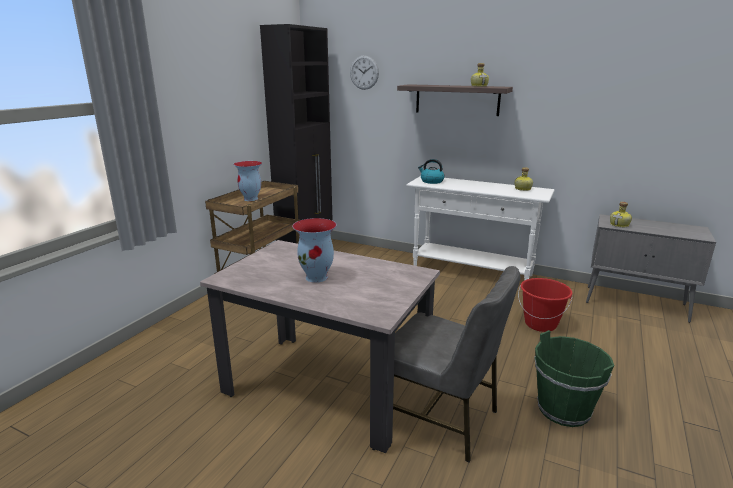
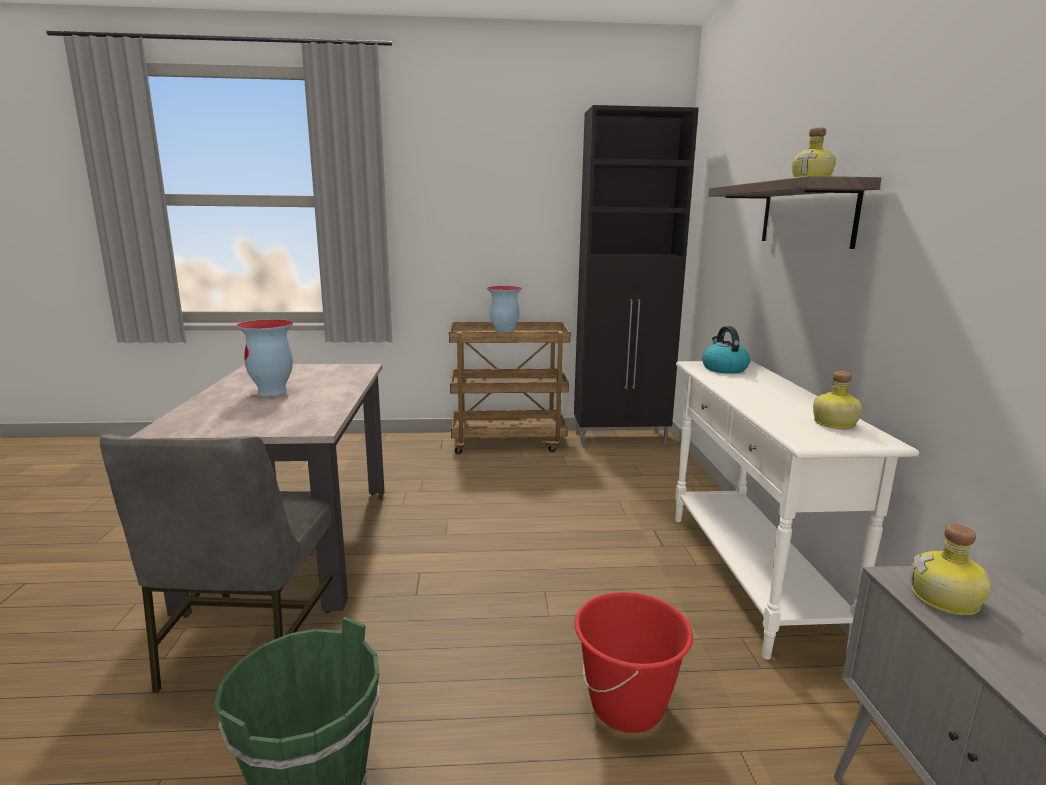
camera: 60 degrees right, 5 degrees down
(364, 72) = (727, 173): wall clock -> none

